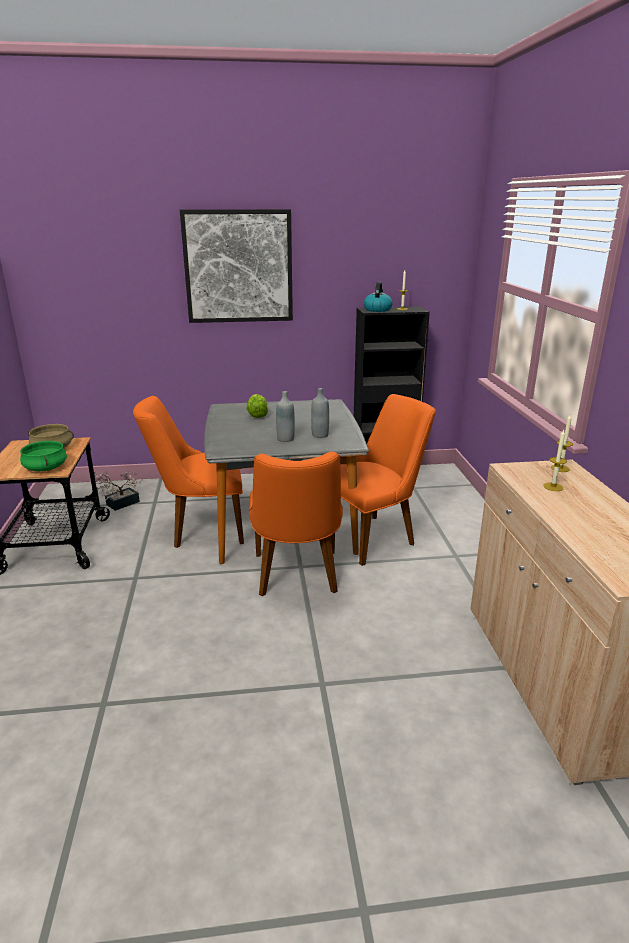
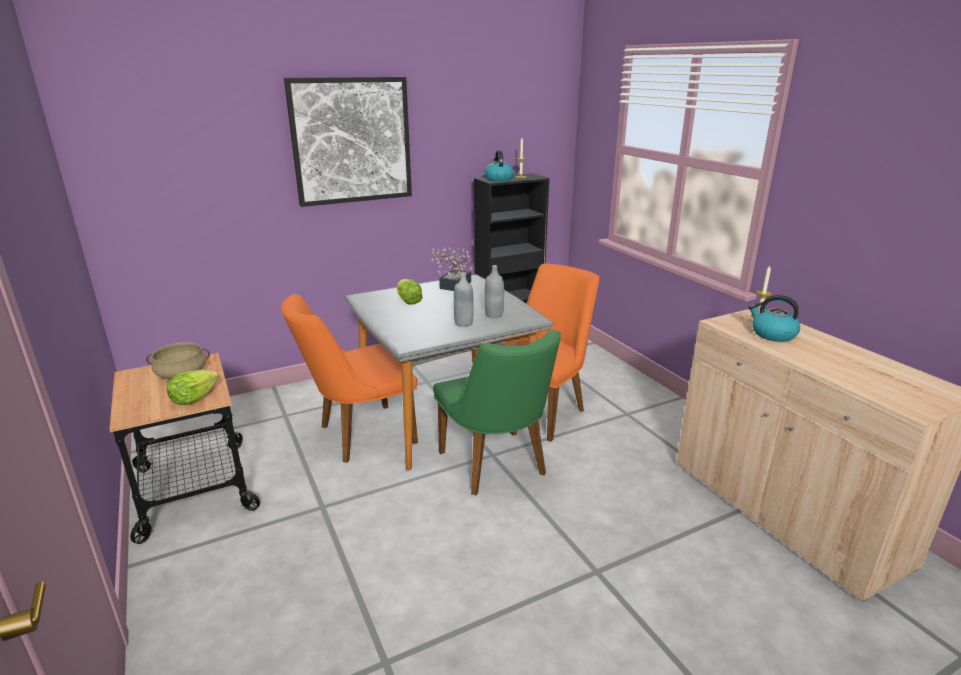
camera: 20 degrees left, 0 degrees up
(45, 468) = (193, 399): green cooking pot -> lettuce
(119, 504) = (243, 425): potted plant -> potted plant (453, 286)
(296, 578) = (497, 468): orange chair -> green chair
(553, 487) = (772, 334): candle -> kettle

